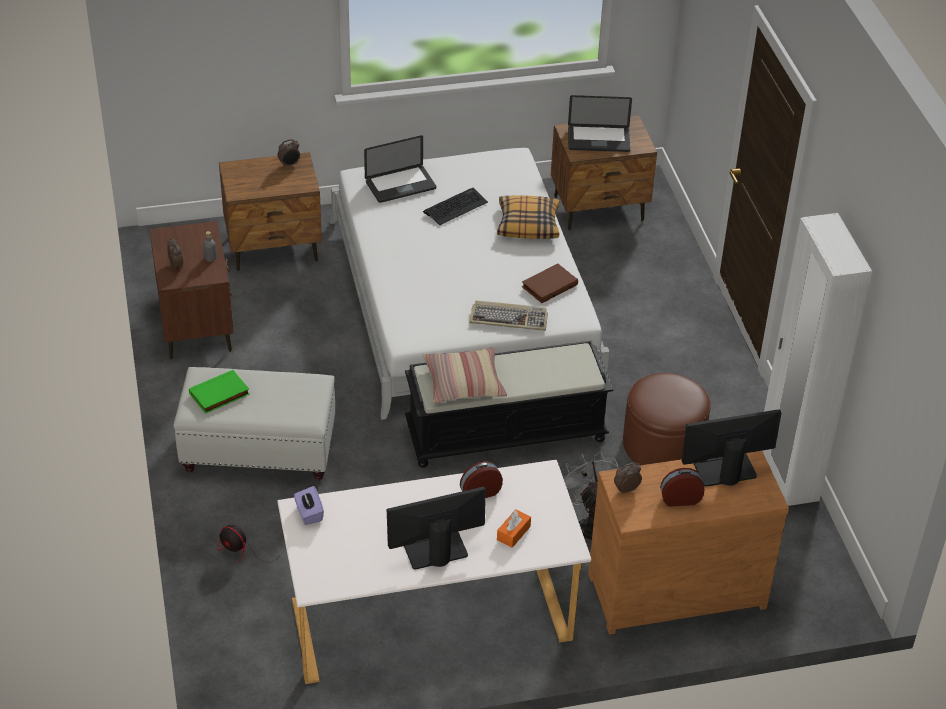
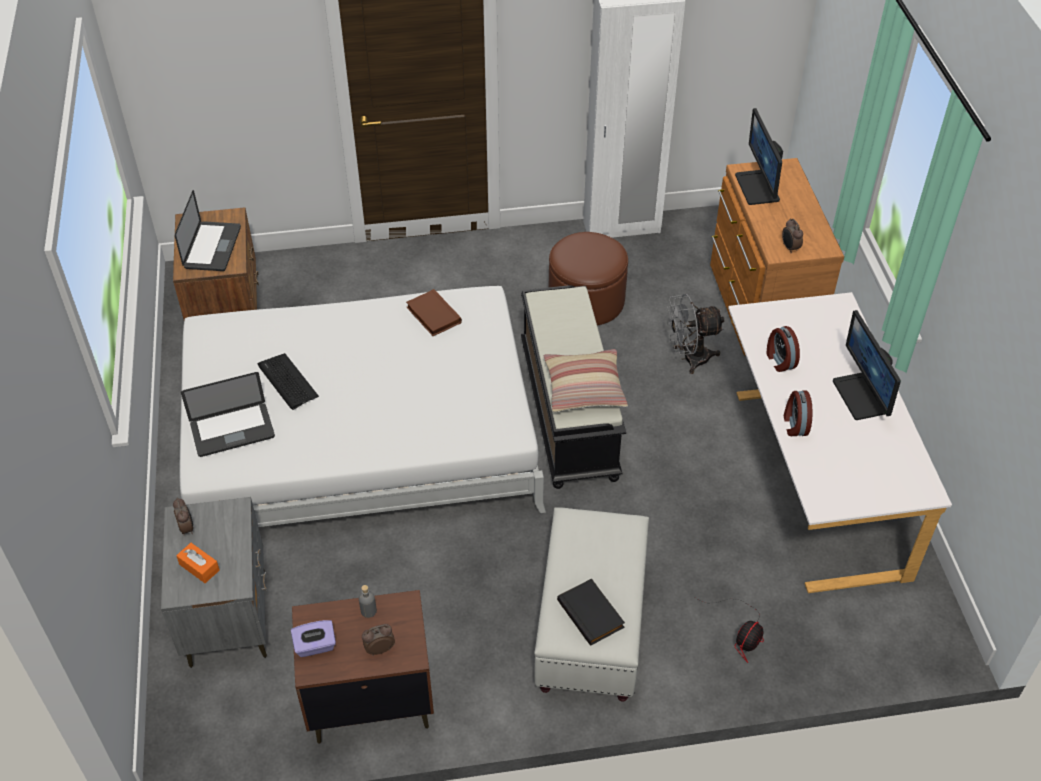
camera: 85 degrees left, 5 degrees up
(219, 395) = (592, 614): green book -> black book
(274, 248) = (228, 616): brown nightstand -> grey nightstand
(309, 513) = (827, 494): purple tissue box -> purple tissue box (315, 646)
(400, 185) = (232, 431): laptop -> laptop turned 90 degrees clockwise
(509, 318) = (482, 349): keyboard -> none
(513, 533) = (830, 340): orange tissue box -> orange tissue box (199, 567)
(528, 224) = (327, 325): pillow -> none
(680, 498) = (796, 216): alarm clock -> alarm clock (794, 425)

